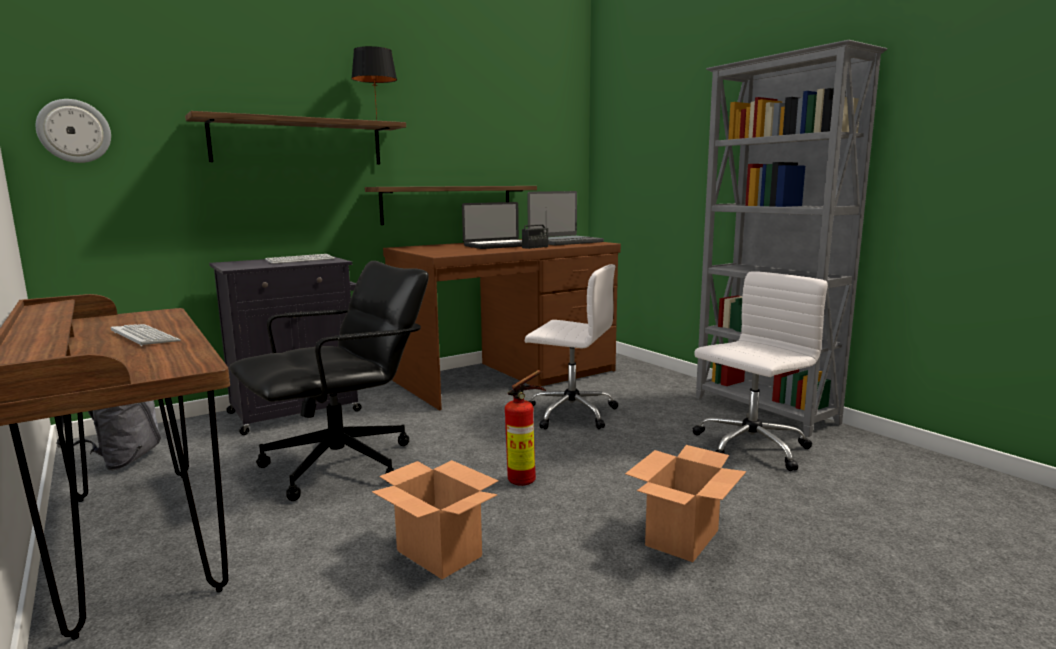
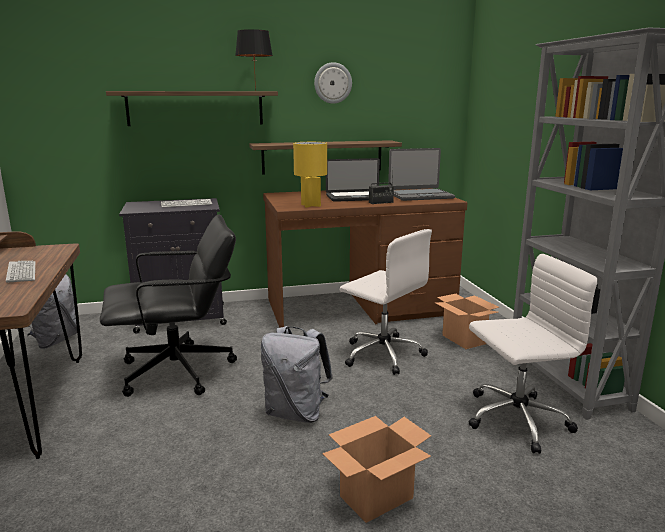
camera: 20 degrees right, 5 degrees up
(74, 131) = (36, 106): wall clock -> wall clock (333, 83)
(438, 553) = (186, 463): cardboard box -> cardboard box (463, 339)
(462, 252) = (310, 205): none -> yellow table lamp
(526, 480) = (296, 413): fire extinguisher -> grey backpack

